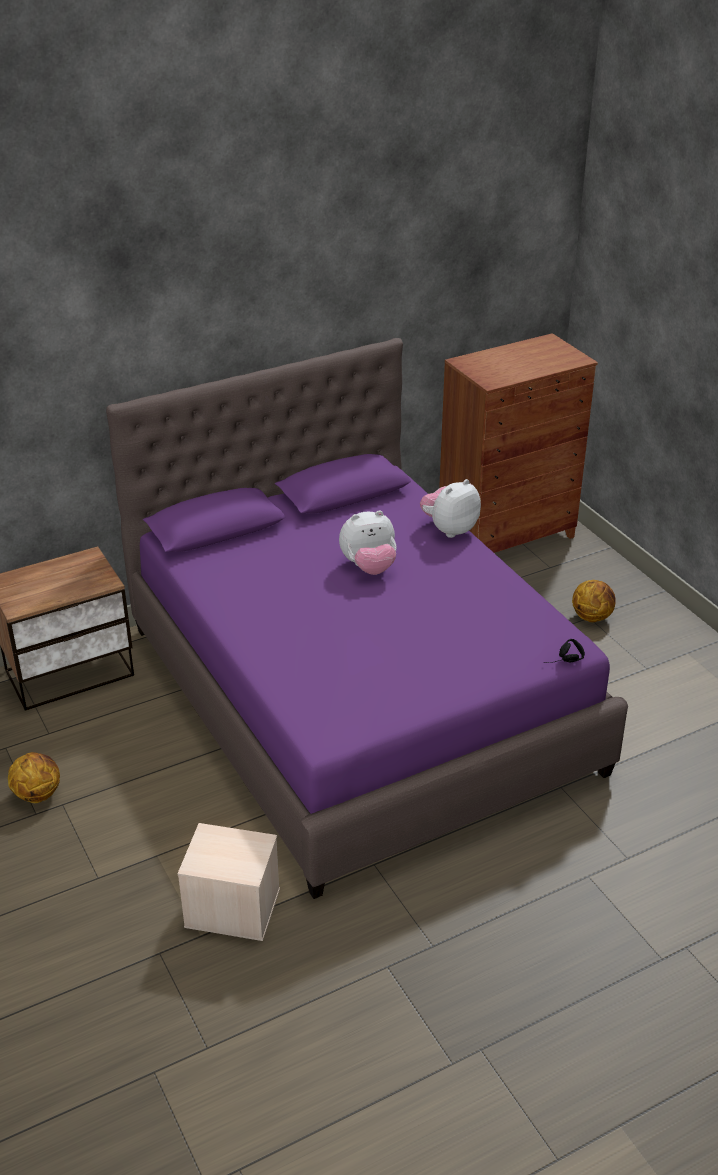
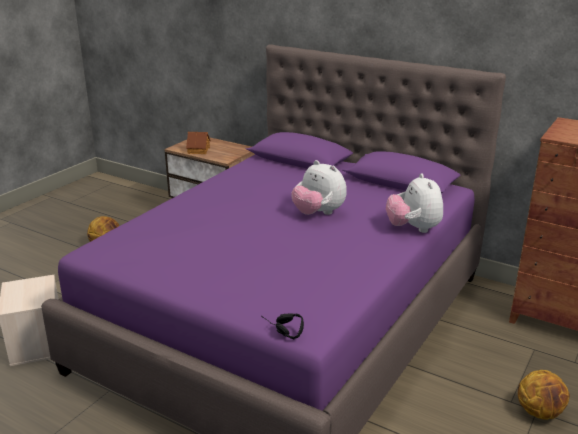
camera: 60 degrees right, 10 degrees down
(50, 593) = (199, 150): none -> toy house
(449, 529) = (413, 229): plush toy -> plush toy turned 120 degrees counterclockwise

